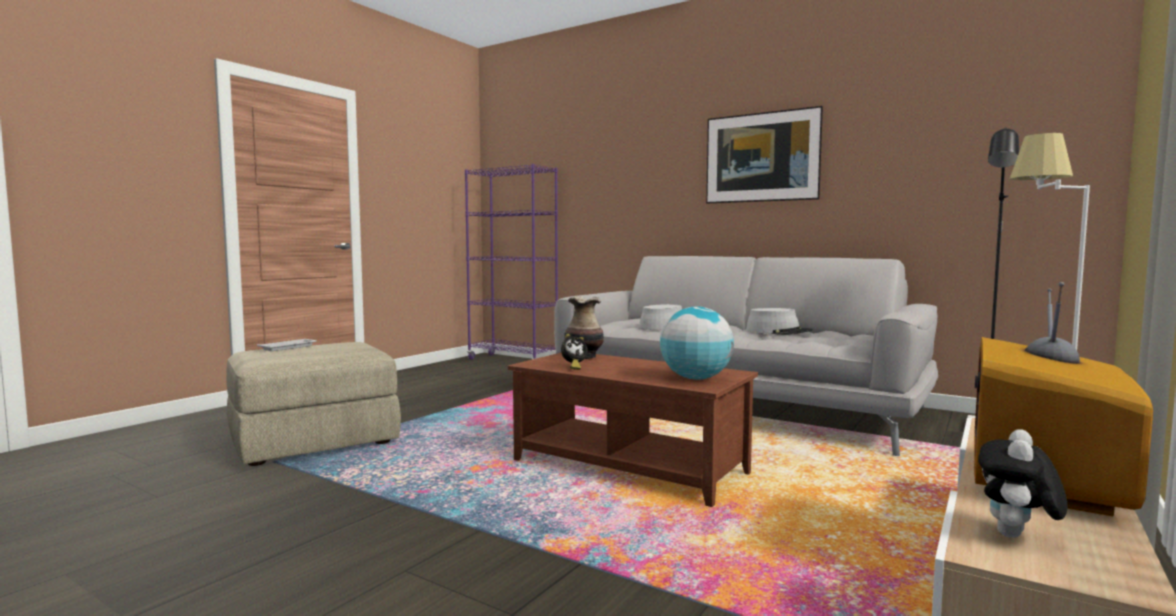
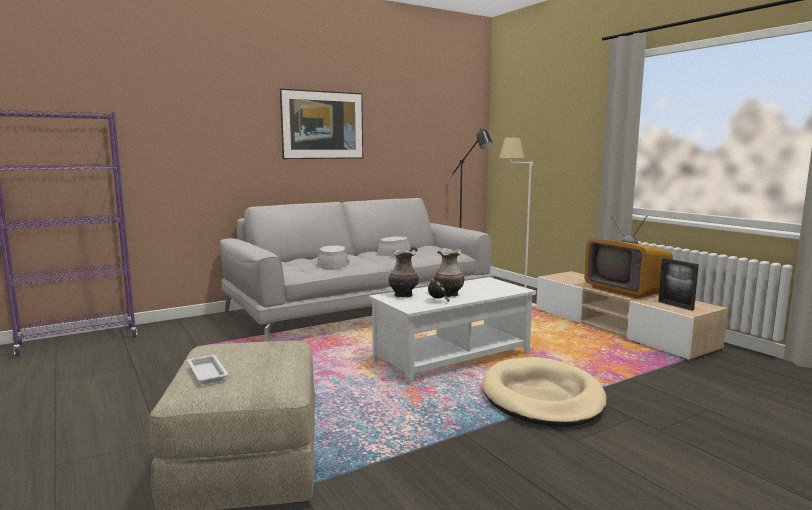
camera: 65 degrees left, 5 degrees up
(540, 534) = (542, 397): none -> beige dog bed
(615, 367) = (449, 294): none -> vase
(630, 466) = (452, 358): brown coffee table -> white coffee table
(695, 378) = (498, 287): globe -> none
(1016, 537) = (675, 305): plush toy -> picture frame

